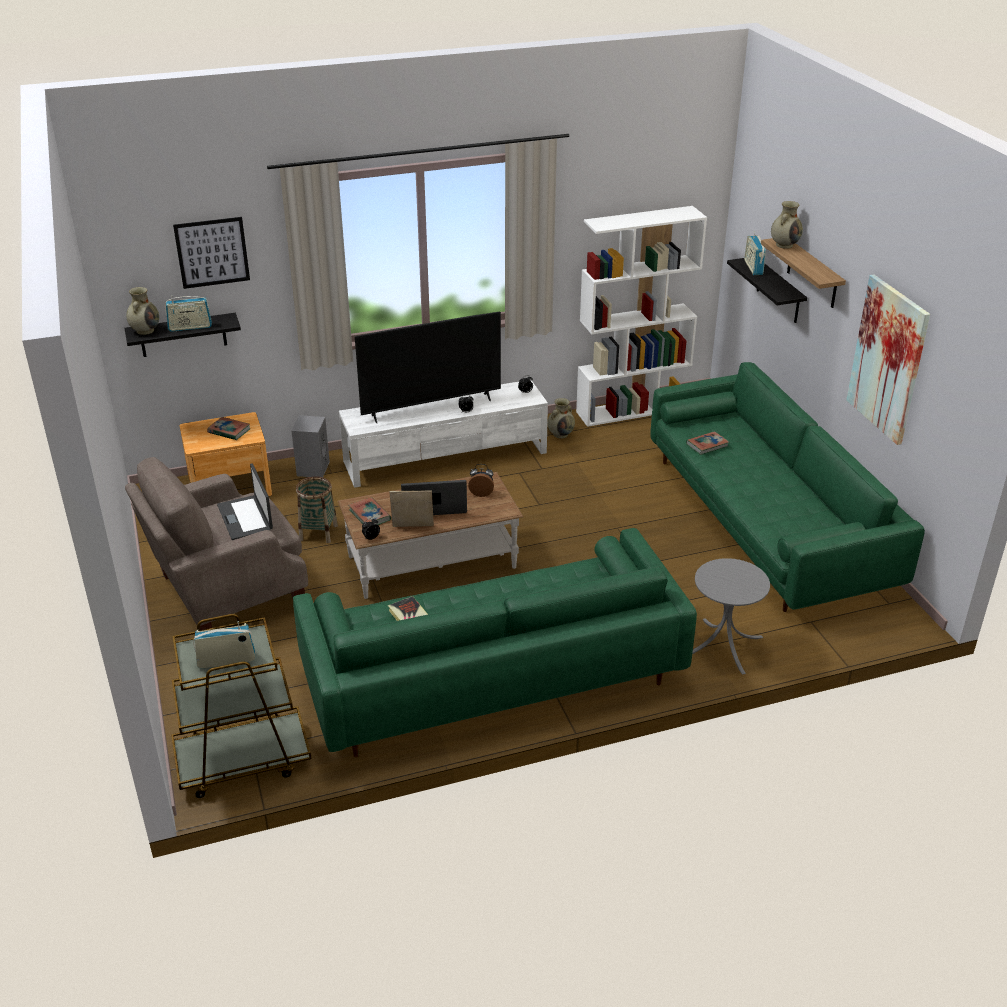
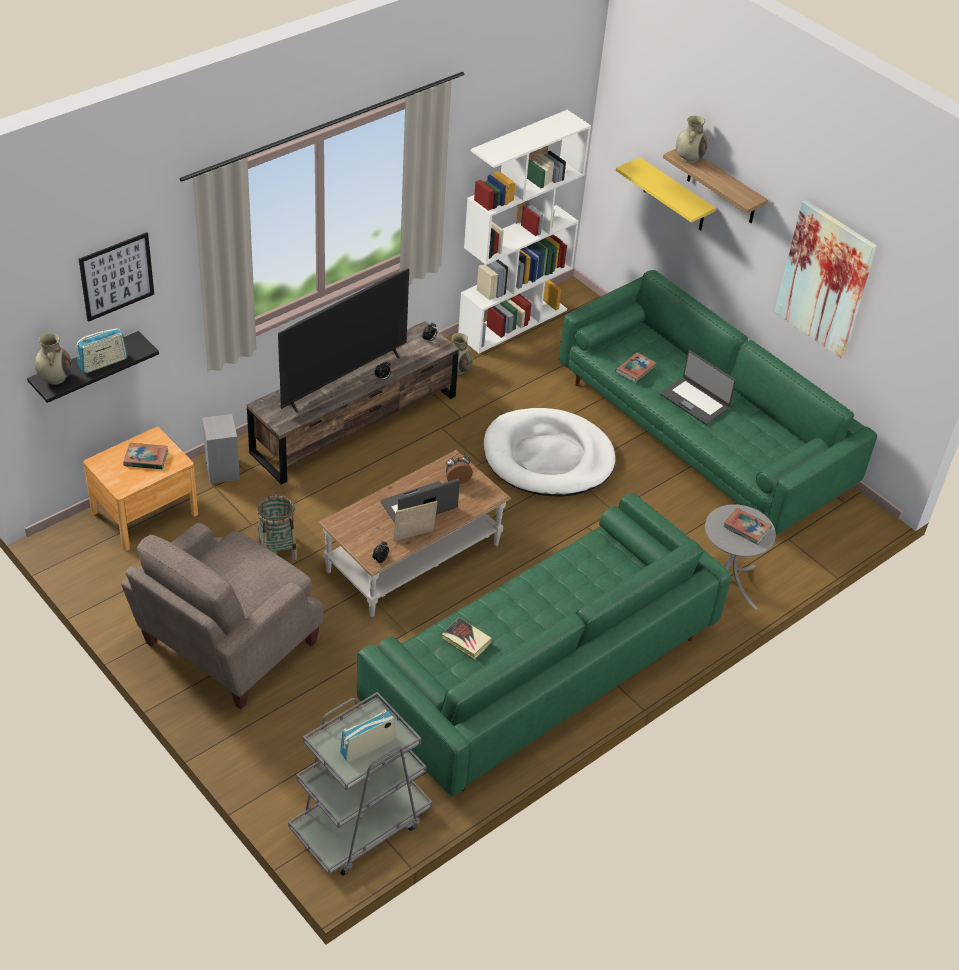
camera: 25 degrees left, 10 degrees up
(242, 760) = (360, 825): brown cart -> grey cart
(246, 518) = (247, 570): laptop -> laptop (695, 401)
(369, 515) = (362, 533): book -> book (746, 528)
(446, 457) = (356, 424): white tv stand -> brown tv stand
(604, 512) = (548, 457): none -> white dog bed
(753, 268) = (646, 175): radio -> none
(778, 291) = (674, 196): black shelf -> yellow shelf

